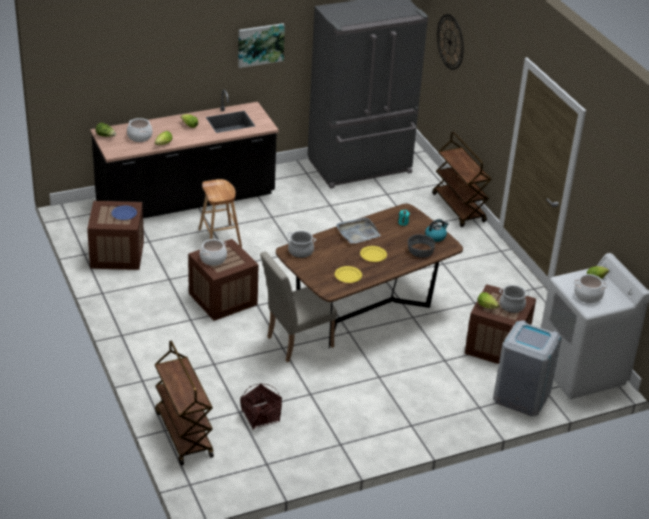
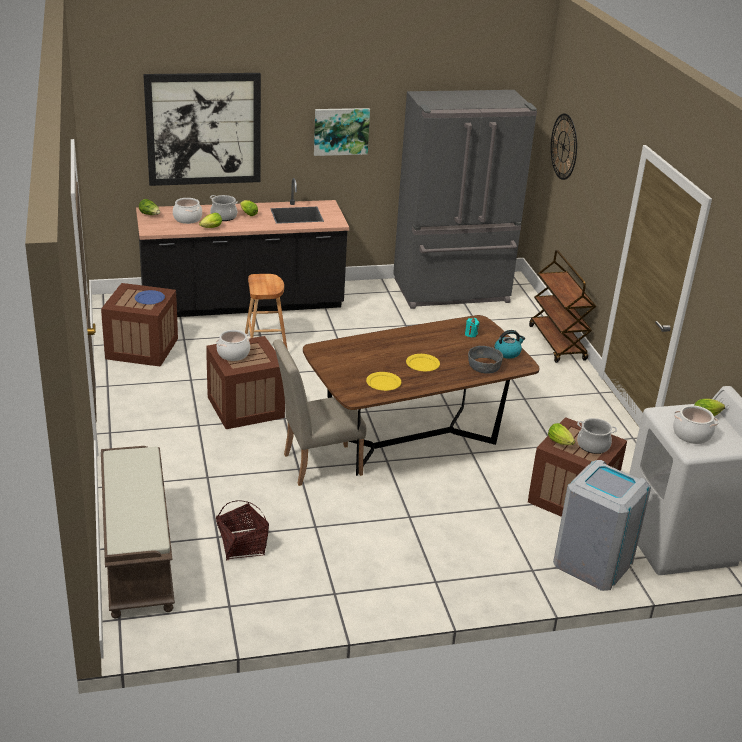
camera: 10 degrees right, 5 degrees down
(145, 57) = (203, 129): none -> picture
(183, 434) = (136, 554): brown cart -> brown bench
(301, 251) = (333, 351): cooking pot -> cooking pot (224, 216)
(357, 232) = (411, 339): grey tray -> none

